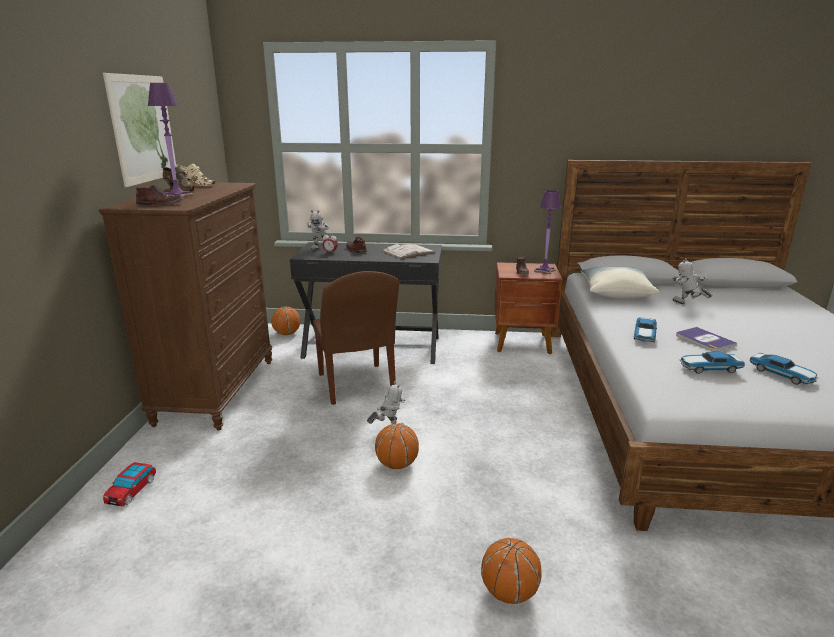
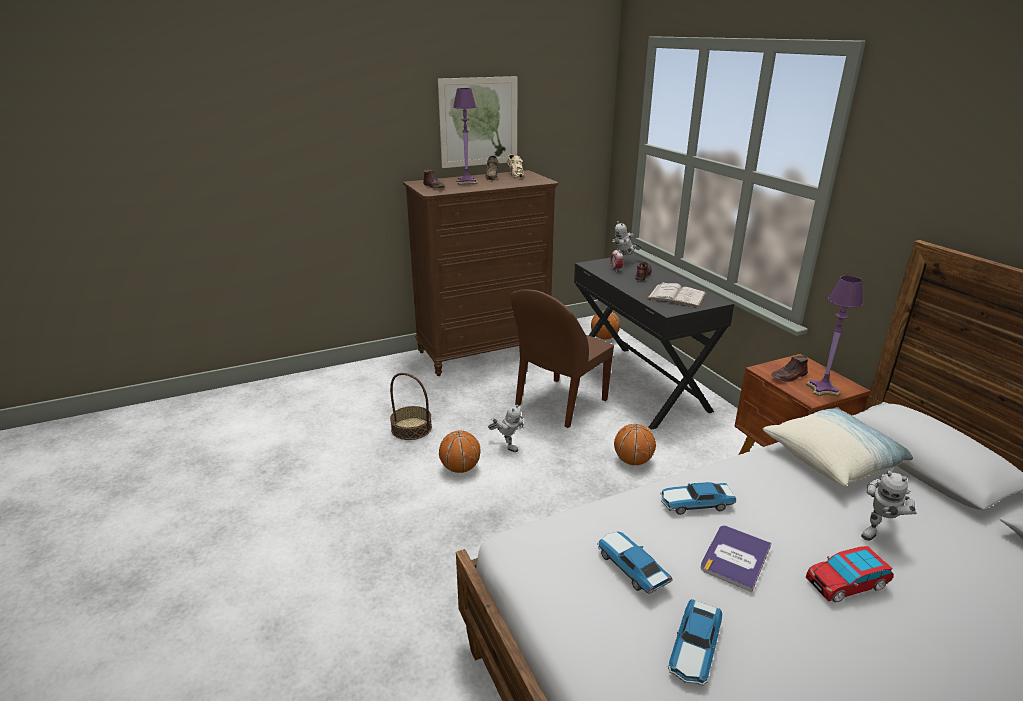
camera: 60 degrees right, 5 degrees up
(132, 490) = (353, 379): toy car -> toy car (846, 583)
(297, 474) = (411, 428): none -> basket
(509, 592) = (341, 579): basketball -> basketball (632, 461)
(686, 305) = (878, 531): toy robot -> toy robot turned 150 degrees counterclockwise

